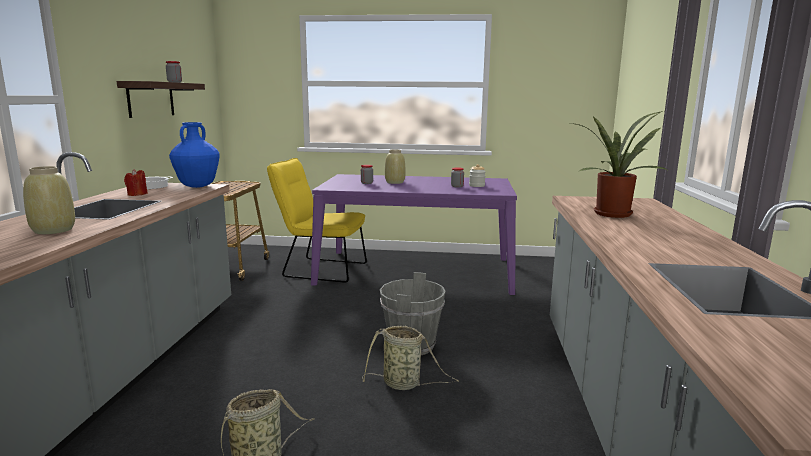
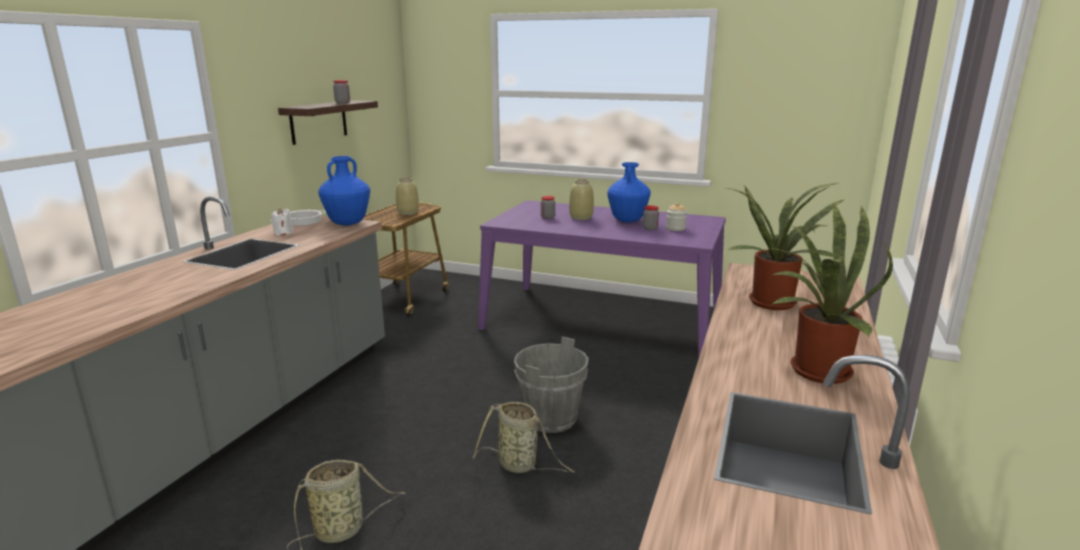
camera: 15 degrees right, 5 degrees up
(52, 230) = (178, 282): beige vase -> beige vase (407, 213)
(137, 194) = (283, 233): red candle -> white candle
(320, 269) = (496, 309): yellow chair -> none
(434, 183) = (627, 221): none -> blue vase
(690, 247) = (813, 370): none -> potted plant

